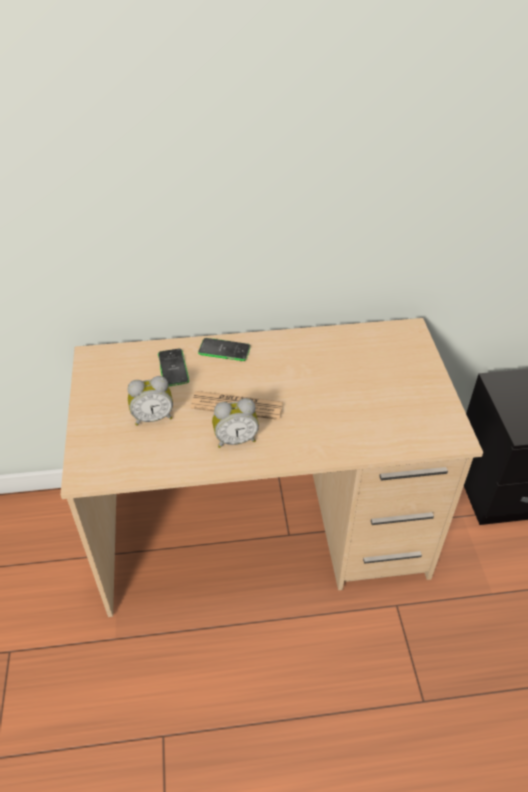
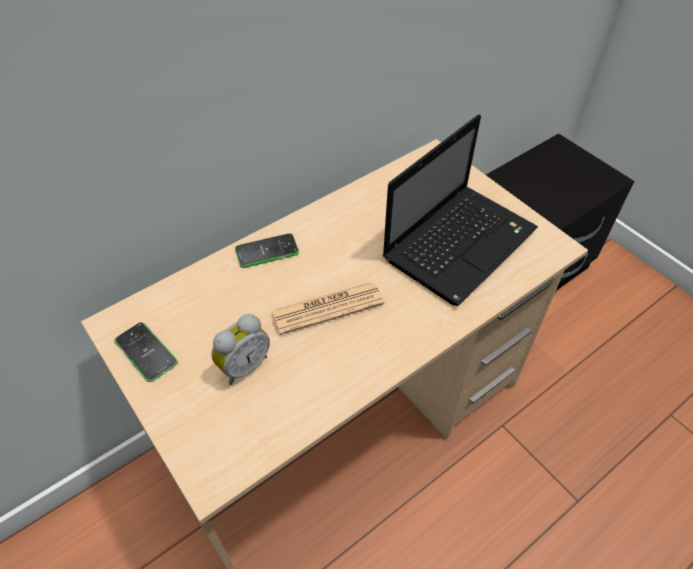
camera: 30 degrees left, 5 degrees up
(173, 368) = (224, 296): phone -> phone (146, 352)
(235, 439) = (354, 347): alarm clock -> none
(376, 402) = (460, 242): none -> laptop

